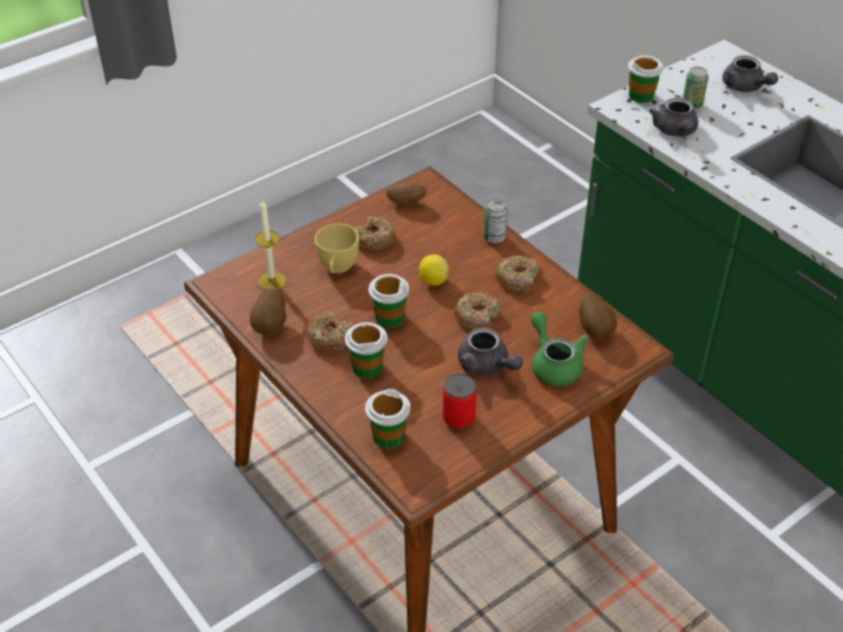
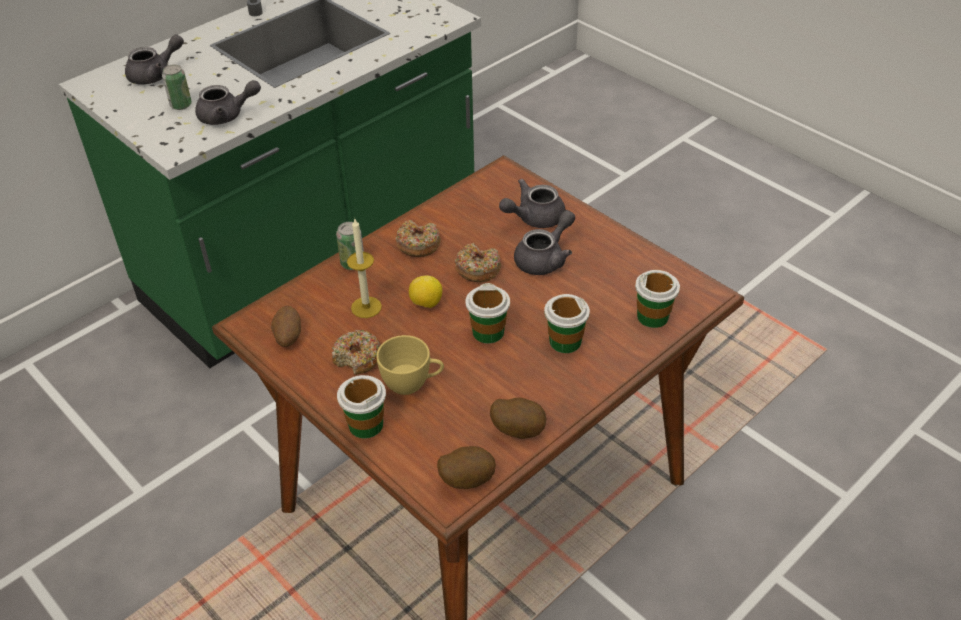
camera: 95 degrees left, 0 degrees up
(272, 281) = (440, 441): candle -> candle (366, 307)
(329, 338) = (528, 376): donut -> none
(458, 418) = (616, 272): can -> none
(554, 364) = (533, 218): green teapot -> grey teapot
(596, 330) = (484, 194): potato -> potato (466, 480)
(641, 95) = (157, 135): cup -> cup (365, 424)

